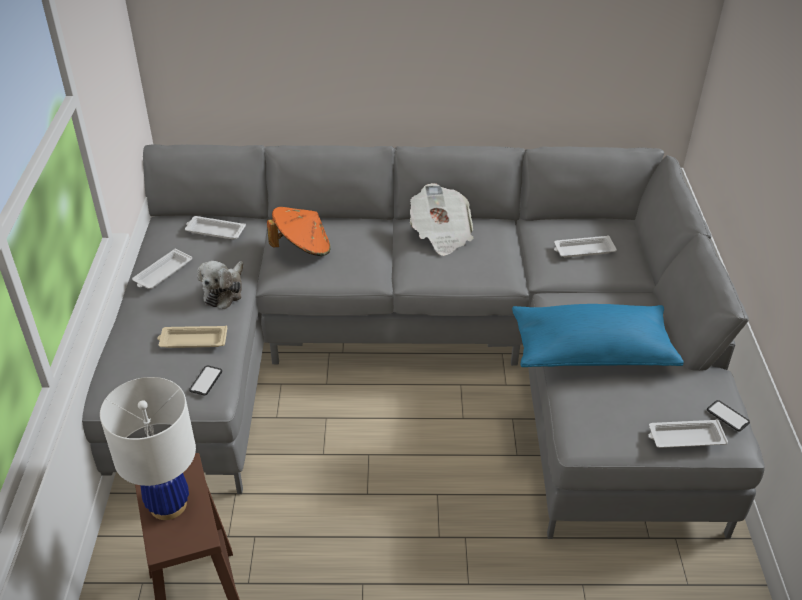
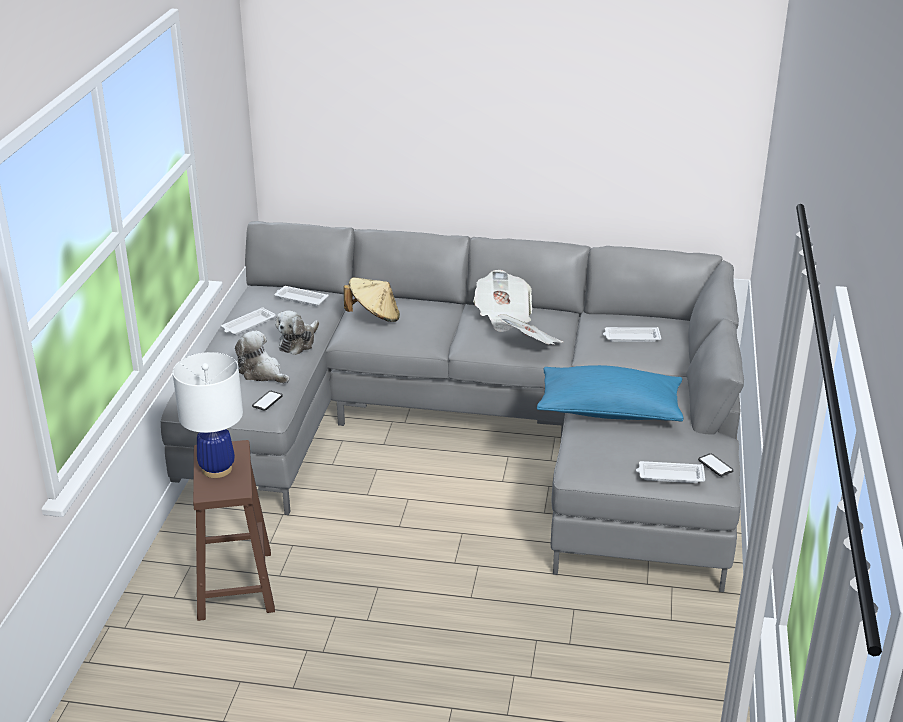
camera: 10 degrees right, 10 degrees down
(192, 340) = (262, 373): beige tray -> plush toy
(302, 248) = (374, 317): orange hat -> beige hat
(481, 271) = (530, 345): none -> newspaper

